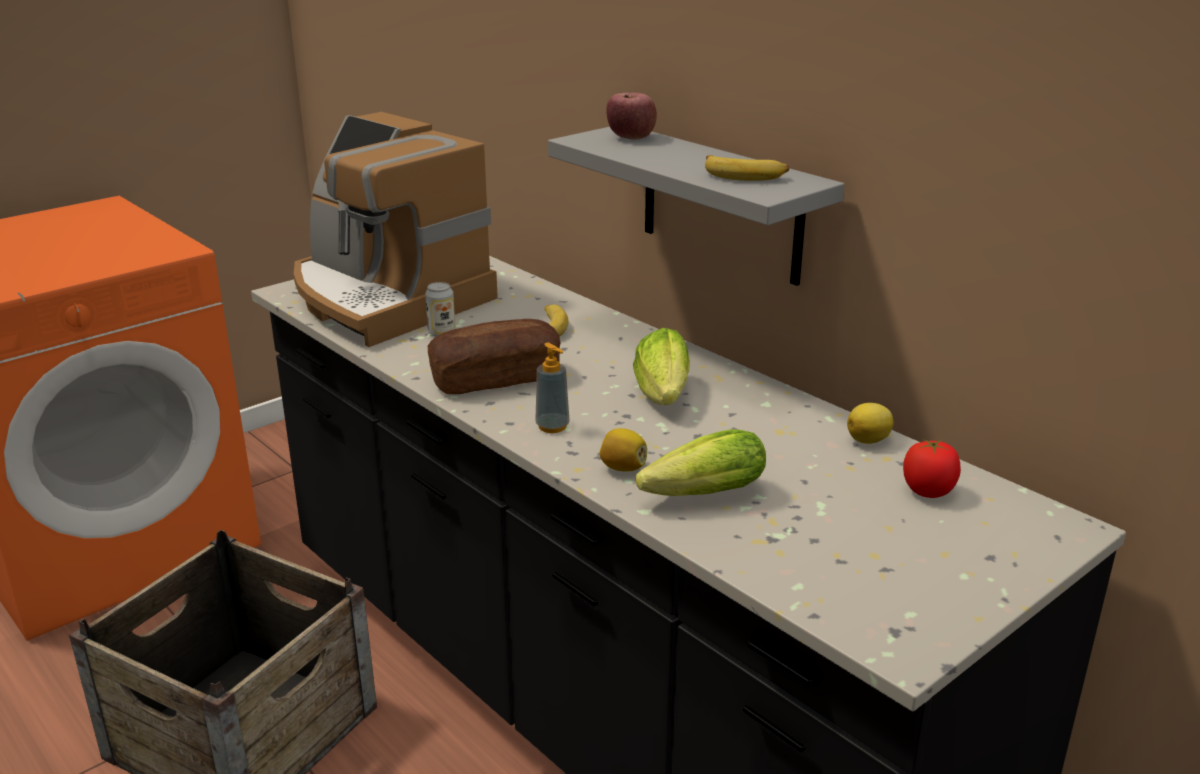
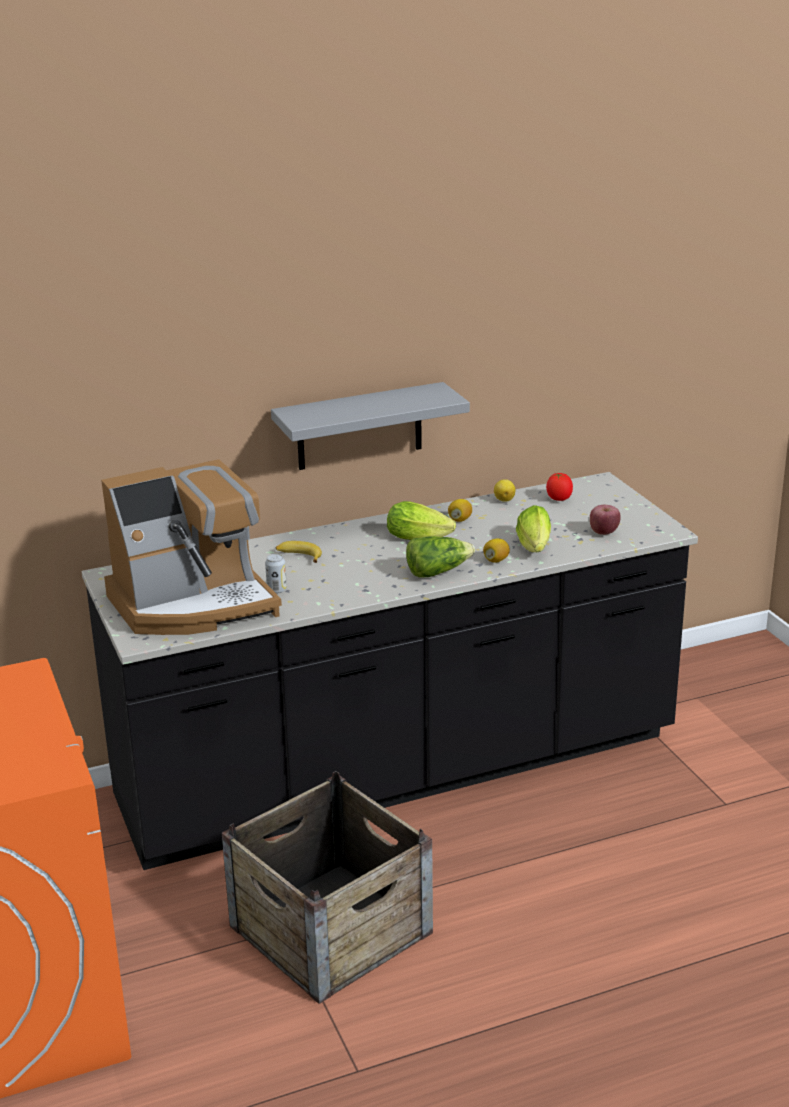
camera: 70 degrees left, 0 degrees up
(496, 379) = (363, 580): bread -> none
(552, 426) = (437, 572): soap dispenser -> lettuce
(631, 138) = (311, 410): apple -> apple (604, 532)
(744, 175) = (414, 398): banana -> none
(753, 415) = (460, 520): none -> lemon

